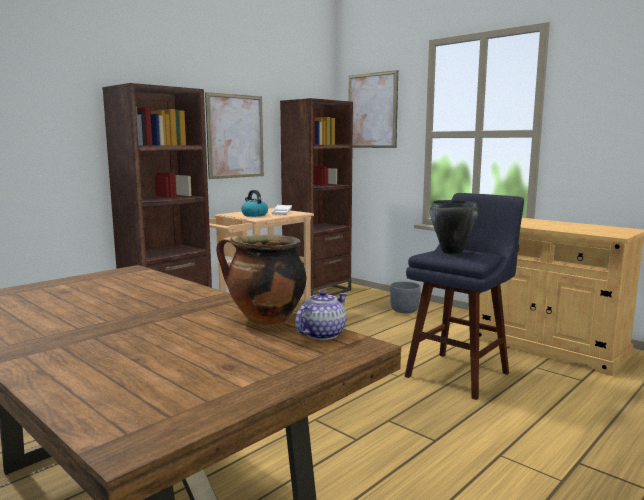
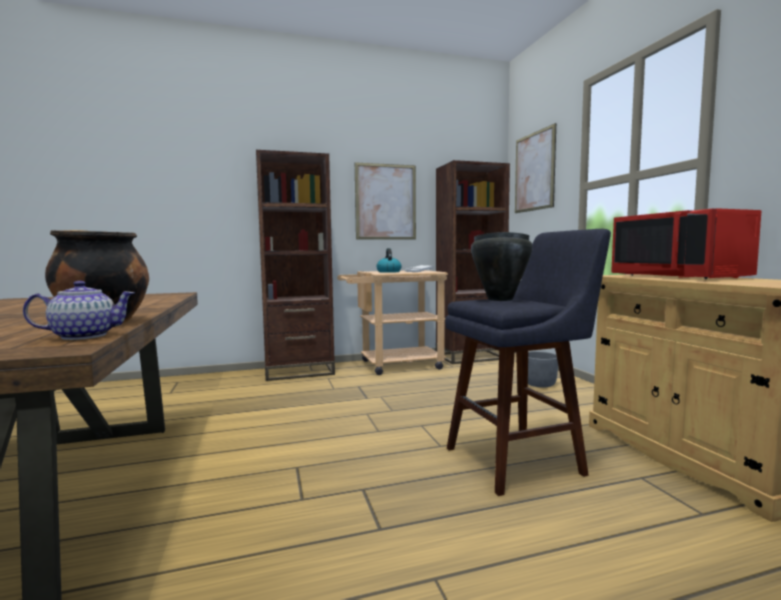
camera: 30 degrees right, 5 degrees down
(539, 223) = (680, 277): none -> red microwave

